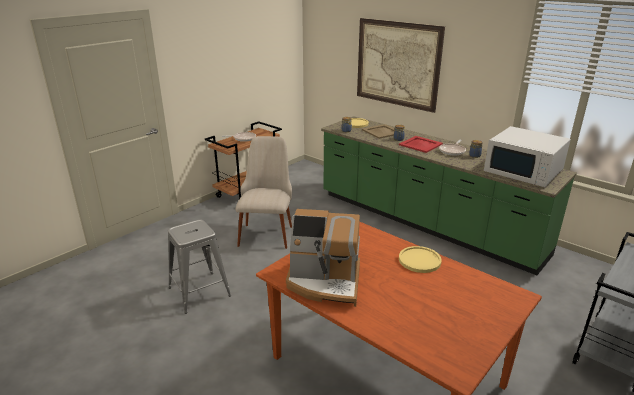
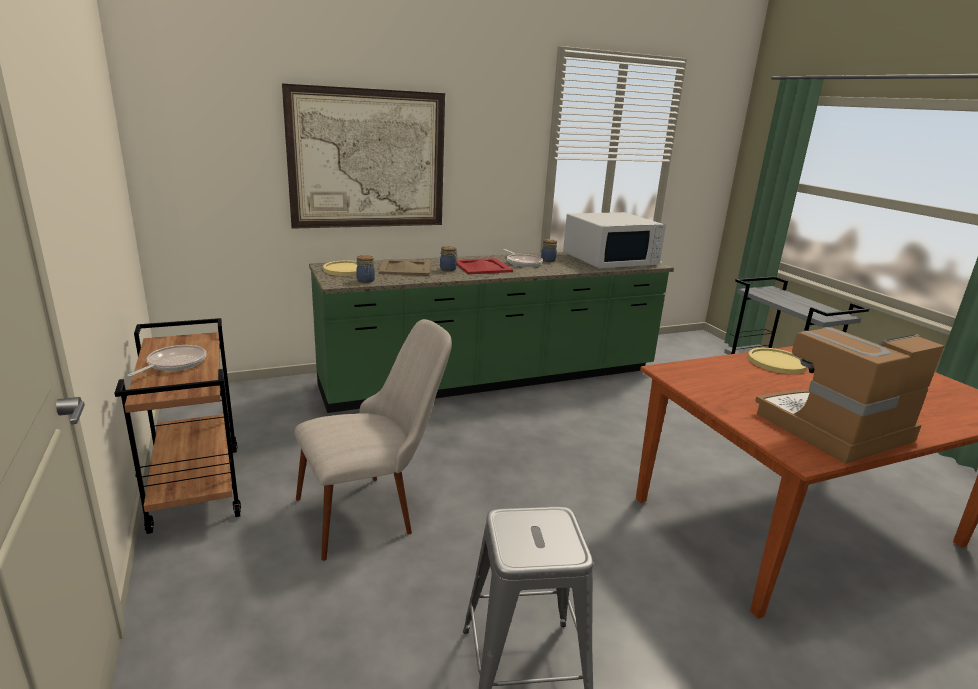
camera: 65 degrees left, 5 degrees down
(267, 230) = (373, 509): beige chair -> beige chair turned 120 degrees clockwise
(325, 282) = (833, 428): coffee machine -> coffee machine turned 150 degrees counterclockwise

